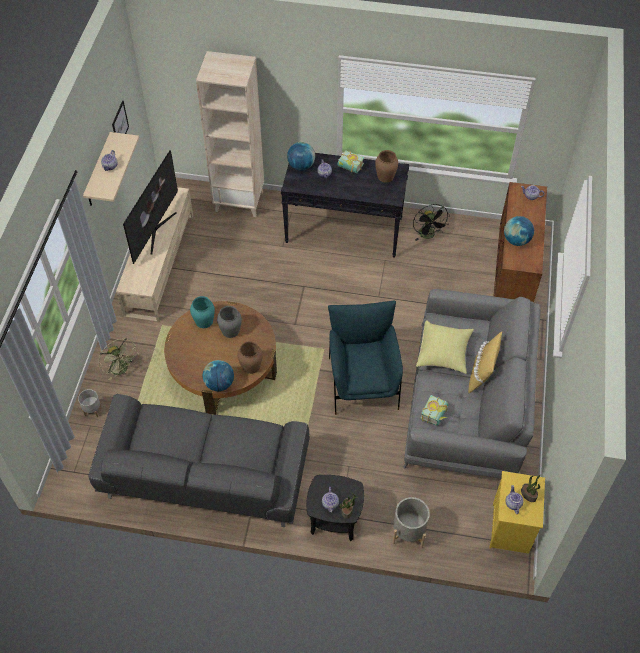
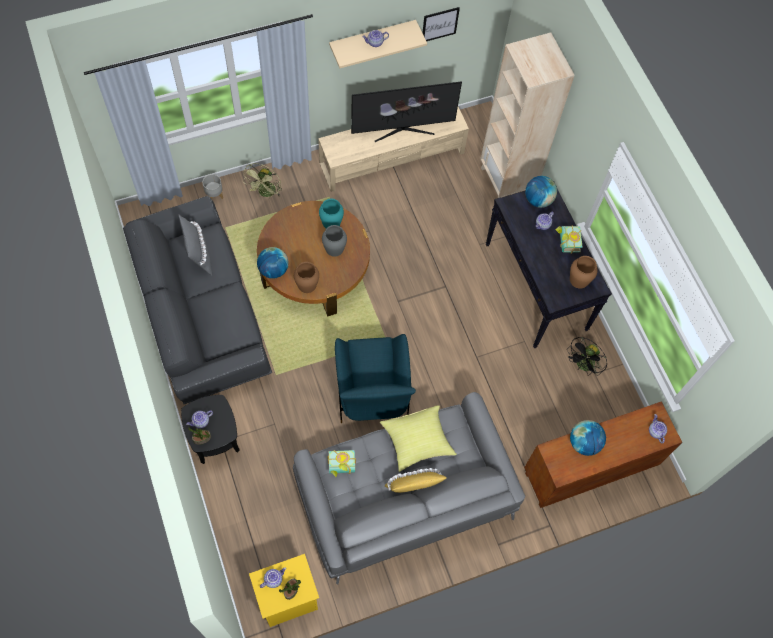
camera: 55 degrees right, 10 degrees up
(167, 432) = (199, 256): none -> grey pillow
(363, 381) = (371, 390): blue armchair -> blue armchair turned 120 degrees clockwise
(408, 531) = (236, 508): grey planter -> none

